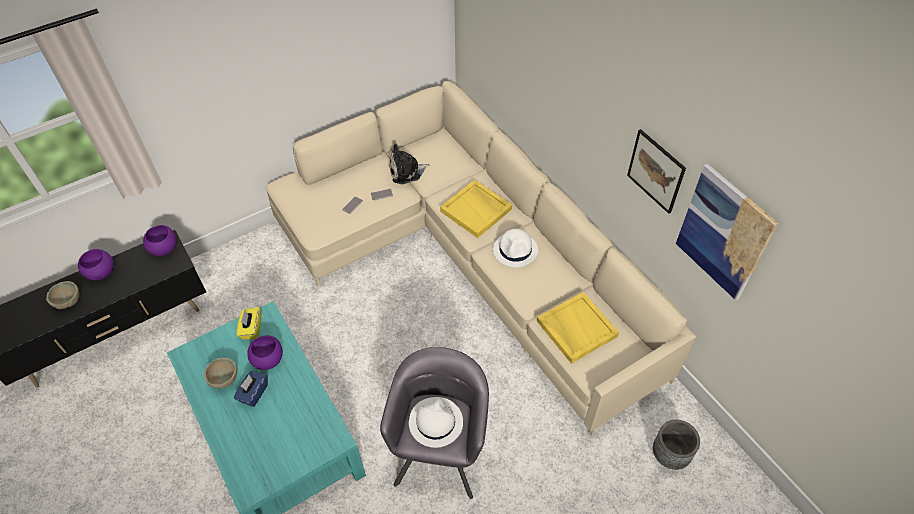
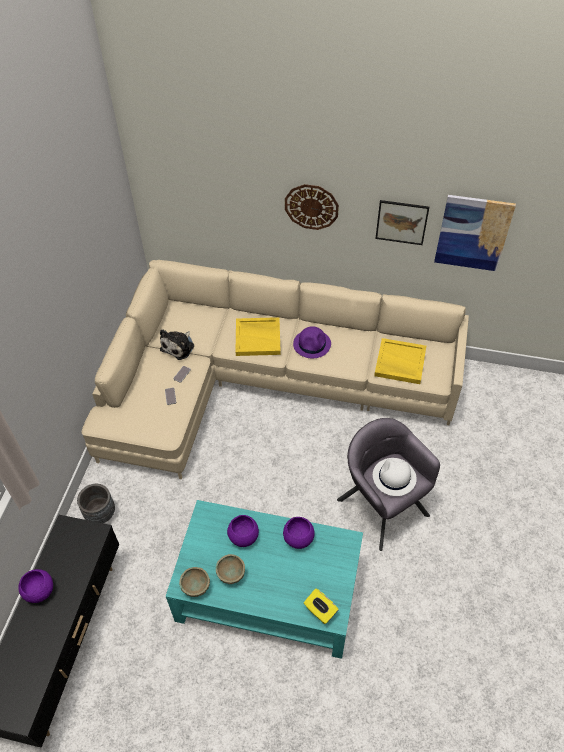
camera: 45 degrees left, 0 degrees up
(69, 302) = (42, 632): beige bowl -> beige bowl (196, 586)
(164, 248) = (69, 532): purple bowl -> purple bowl (298, 537)
(251, 329) = (206, 529): yellow tissue box -> yellow tissue box (320, 611)
(253, 393) = (262, 564): blue tissue box -> none
(515, 250) = (312, 344): white hat -> purple hat
(580, 99) = (311, 206): none -> wall clock
(670, 455) = (495, 400): grey planter -> grey planter (100, 513)

